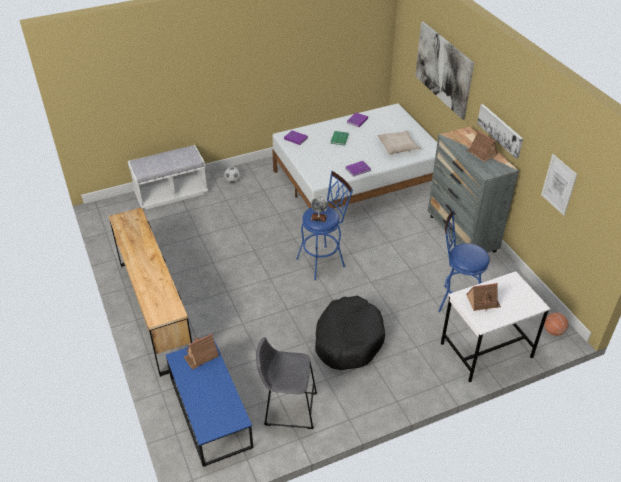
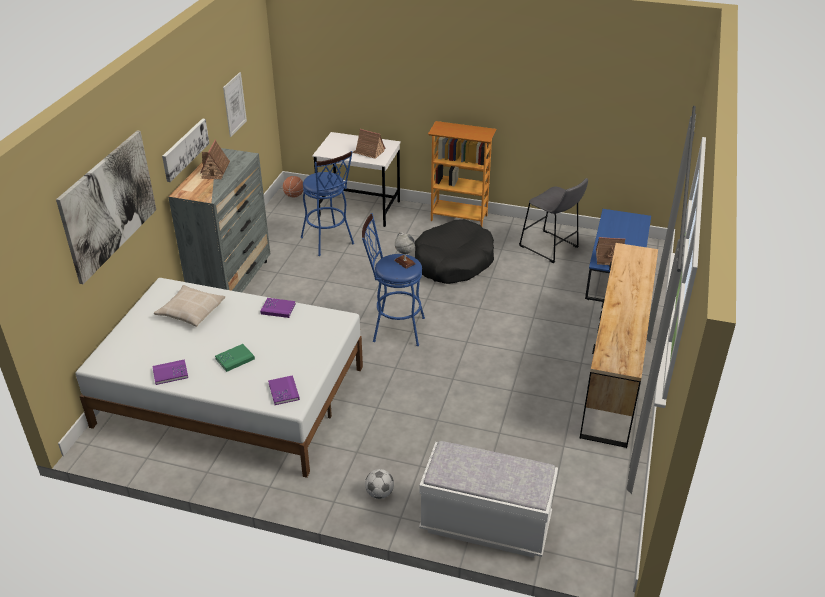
camera: 140 degrees left, 5 degrees down
(398, 396) = (459, 218): none -> bookcase

